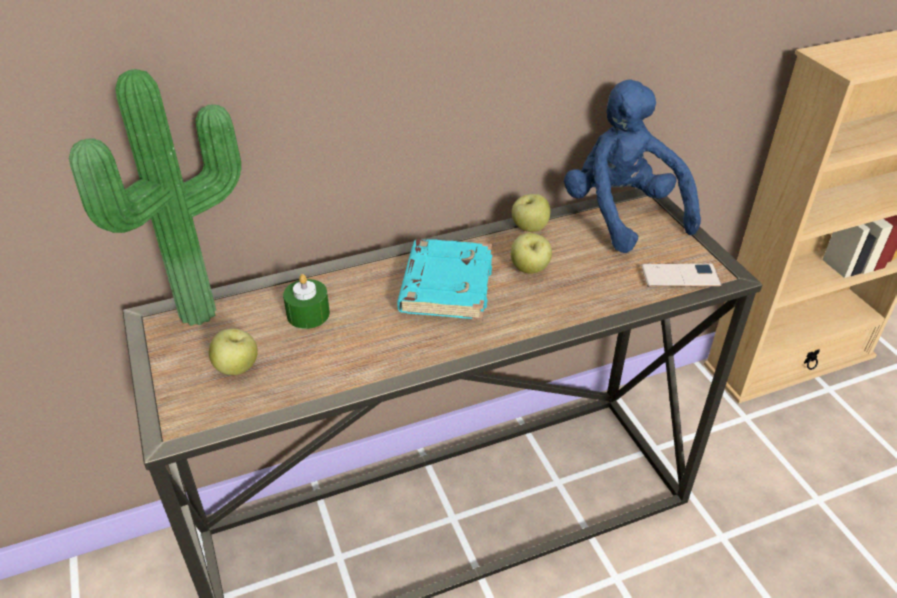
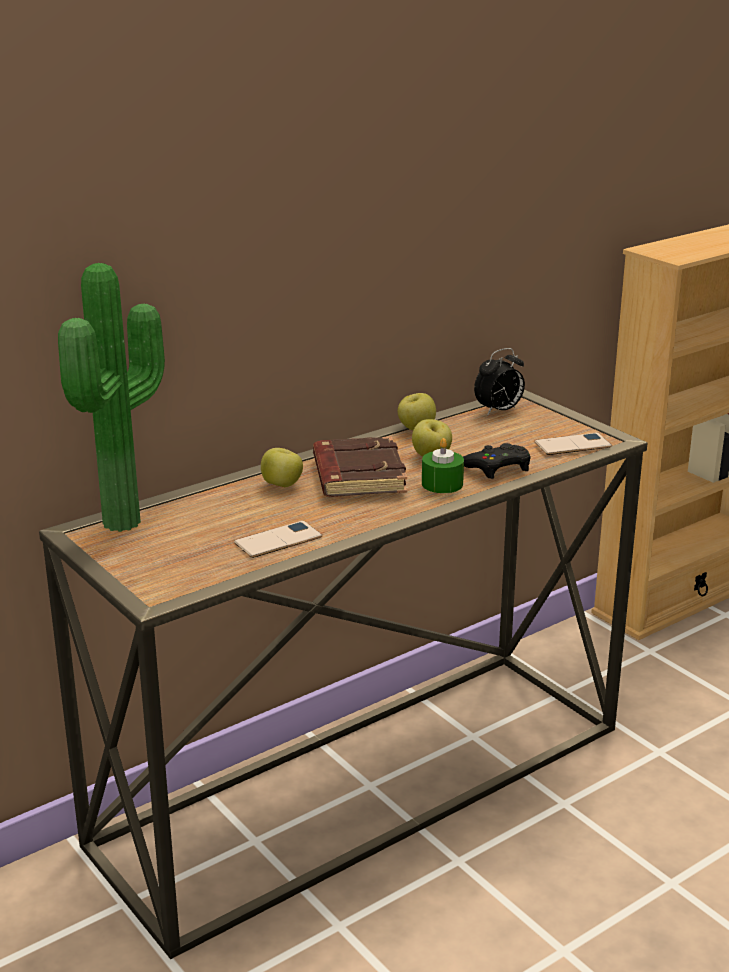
camera: 15 degrees left, 15 degrees down
(237, 368) = (188, 553): apple -> apple (282, 485)
(308, 314) = (234, 511): green candle -> green candle (442, 484)
(330, 365) = (278, 540): none -> phone
(445, 285) = (357, 475): turquoise book -> brown book
(589, 297) = (497, 467): none -> black game controller
(621, 214) = (499, 411): blue plush toy -> alarm clock

